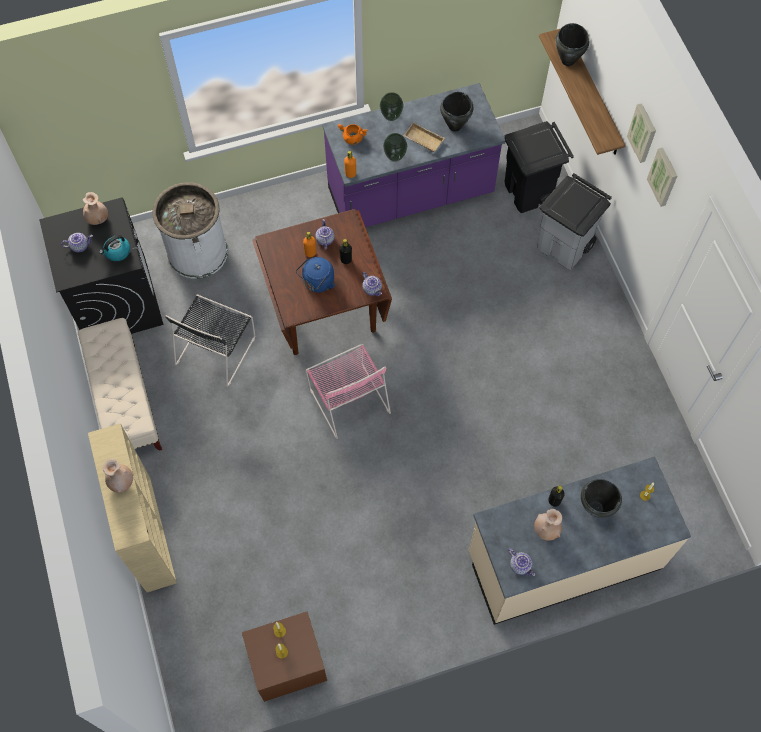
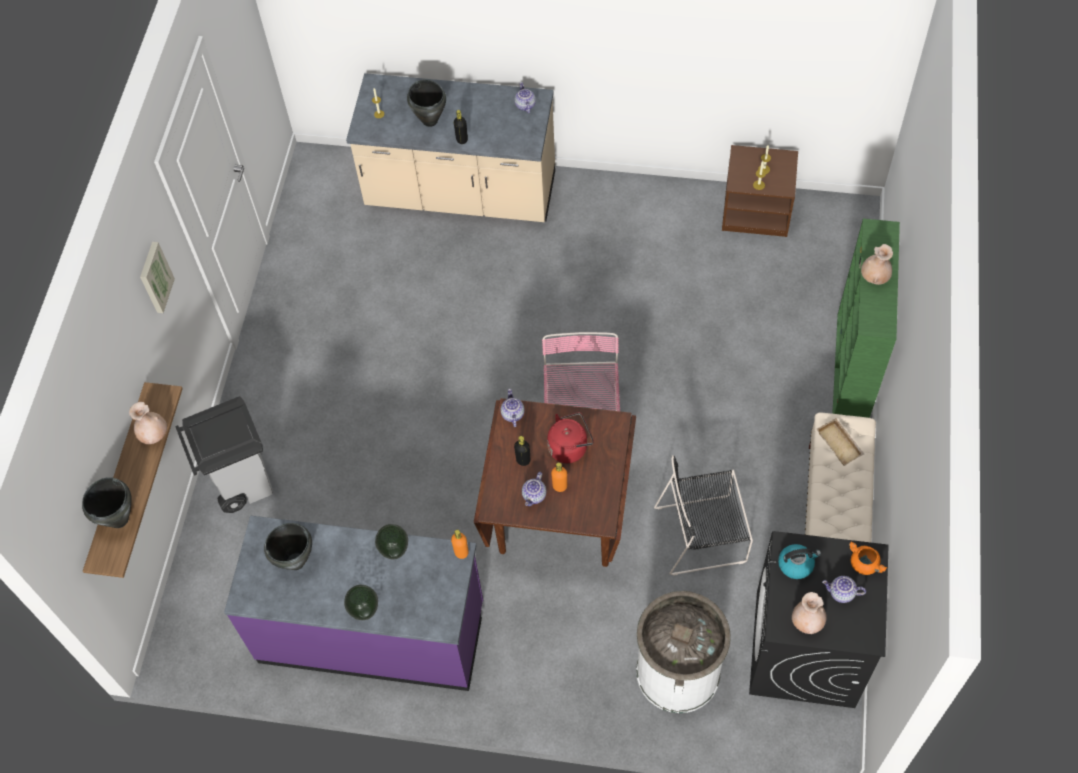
camera: 150 degrees left, 5 degrees down
(147, 532) = (851, 370): beige bookcase -> green bookcase
(217, 348) = (703, 534): black chair -> black chair turned 150 degrees counterclockwise
(317, 283) = (570, 447): blue kettle -> red kettle
(352, 138) = (431, 601): orange cooking pot -> orange cooking pot (864, 564)
(422, 140) = (347, 560): beige tray -> beige tray (840, 444)
(530, 192) = (230, 567): black trash can -> none
(546, 530) = (484, 121): beige vase -> beige vase (154, 435)
(643, 132) = (135, 329): picture -> none

